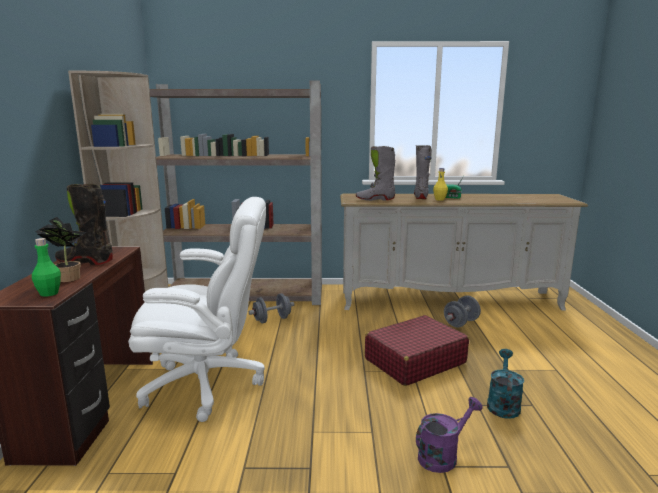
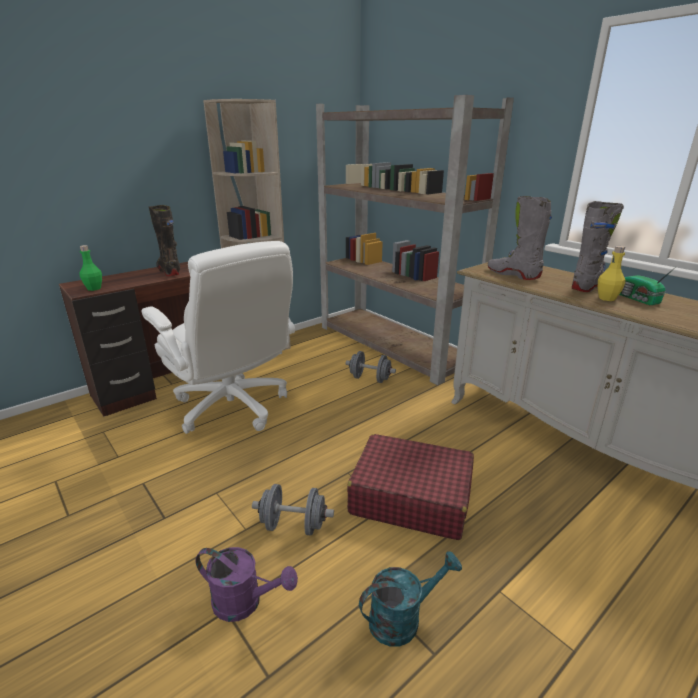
camera: 50 degrees right, 10 degrees up
(67, 278) = (129, 280): potted plant -> none
(461, 323) = (560, 493): grey dumbbell -> grey dumbbell (293, 525)

